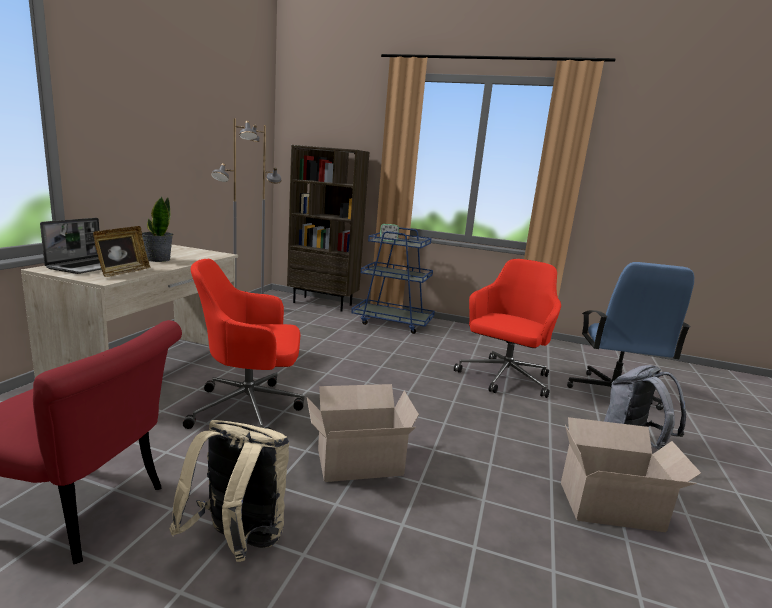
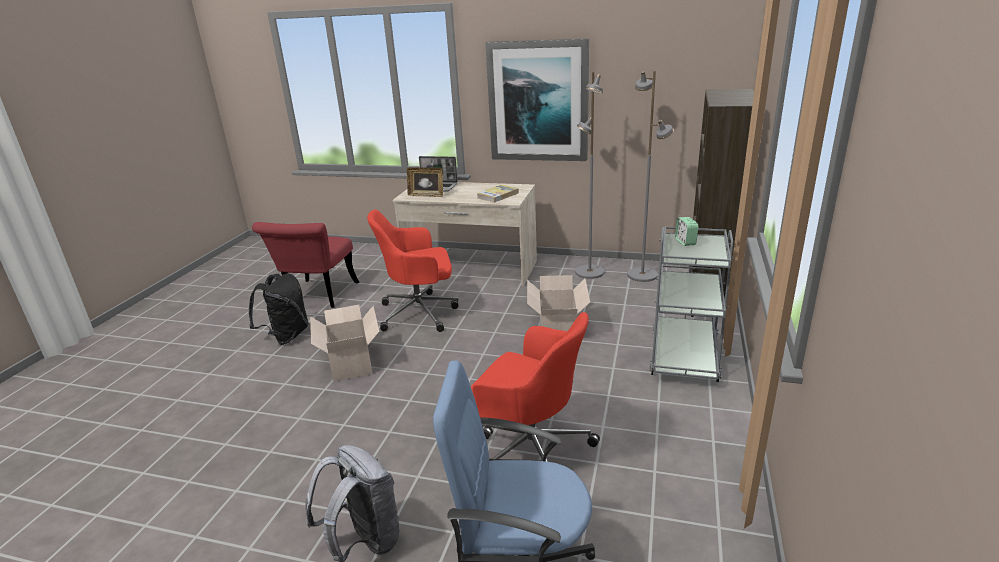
camera: 90 degrees right, 10 degrees up
(151, 147) = (538, 101): none -> picture
(158, 259) = (471, 193): potted plant -> none
(190, 255) = (498, 195): none -> book
(238, 542) = (287, 336): beige backpack -> black backpack
(250, 409) = (420, 312): red office chair -> red office chair turned 90 degrees counterclockwise
(393, 322) = (684, 356): blue cart -> grey cart
(613, 507) = (272, 493): cardboard box -> cardboard box (557, 329)

